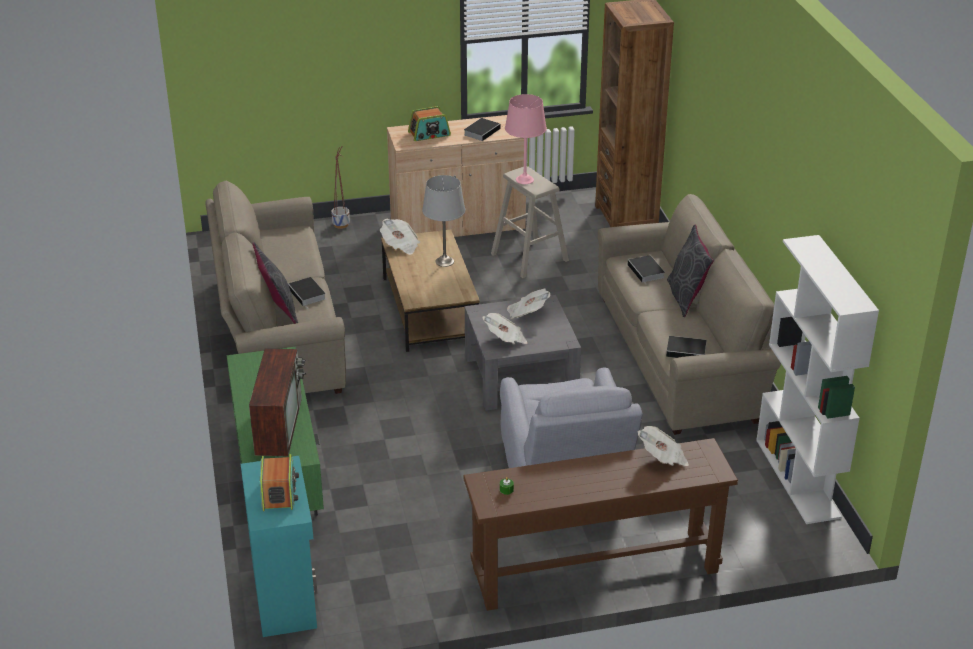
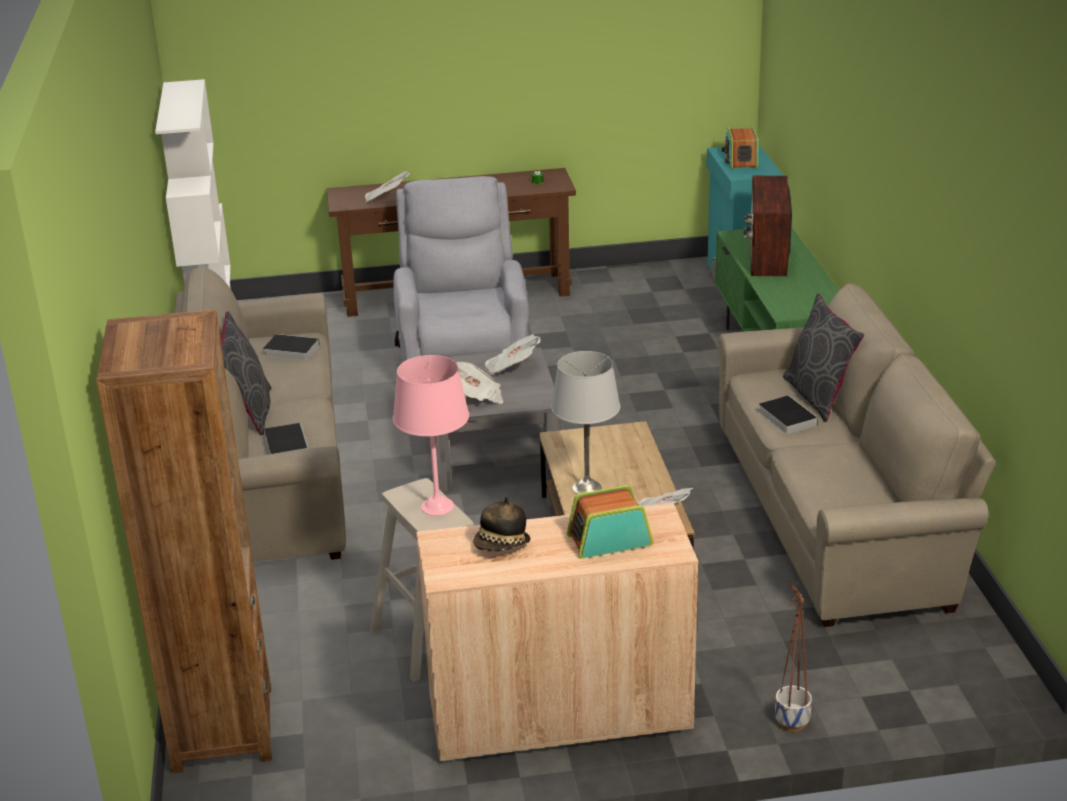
camera: 175 degrees left, 5 degrees down
(482, 131) = (502, 545): book -> hat

